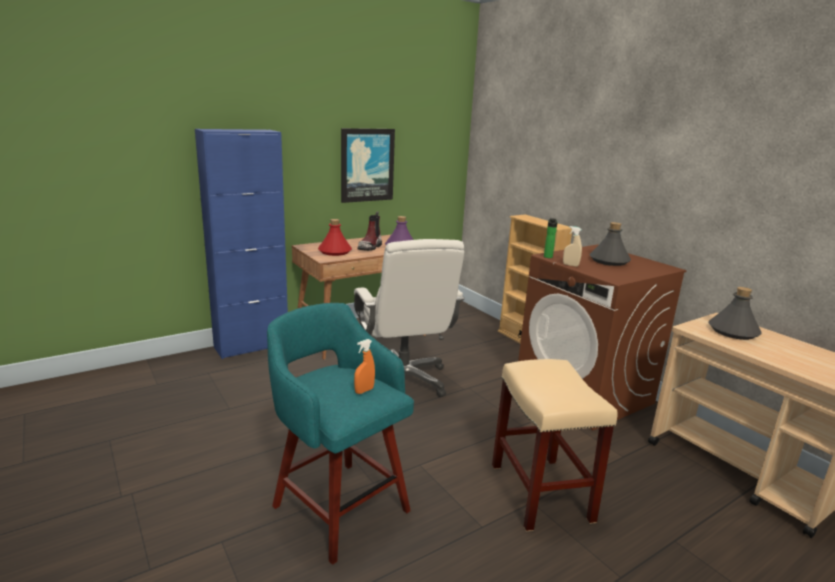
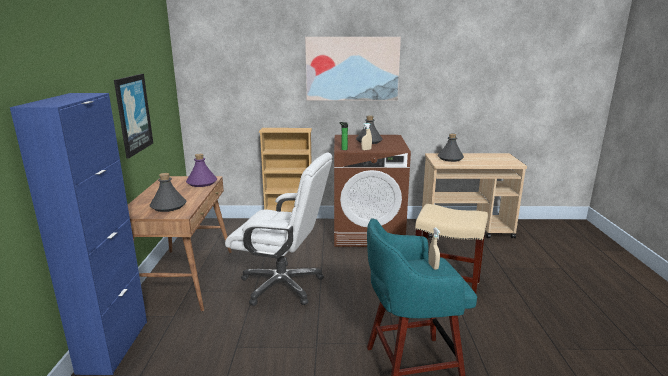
camera: 55 degrees left, 0 degrees up
(334, 252) = (168, 206): red bottle -> grey bottle
(364, 390) = (433, 266): orange spray bottle -> beige spray bottle
(370, 247) = (180, 191): boot -> none
(636, 153) = (352, 68): none -> picture

